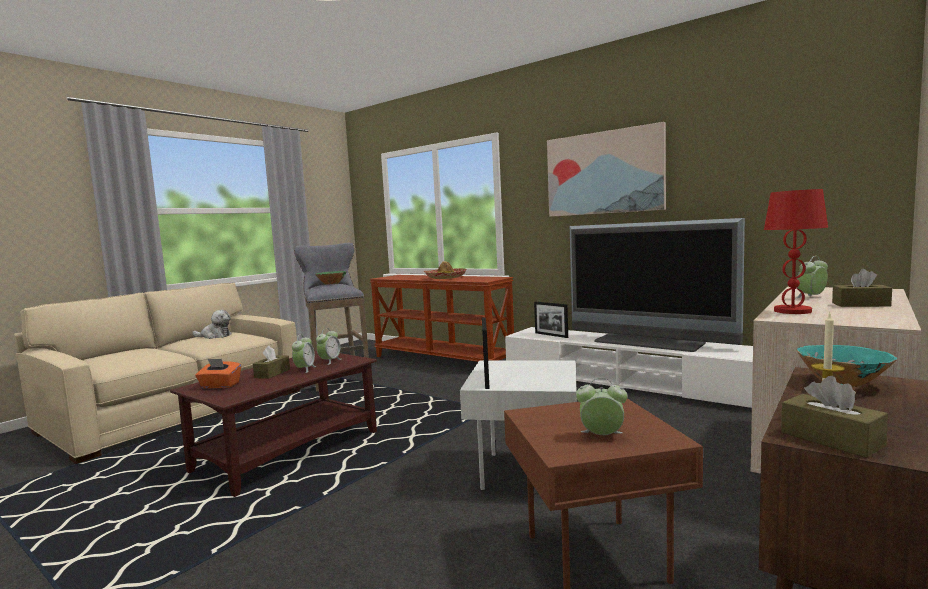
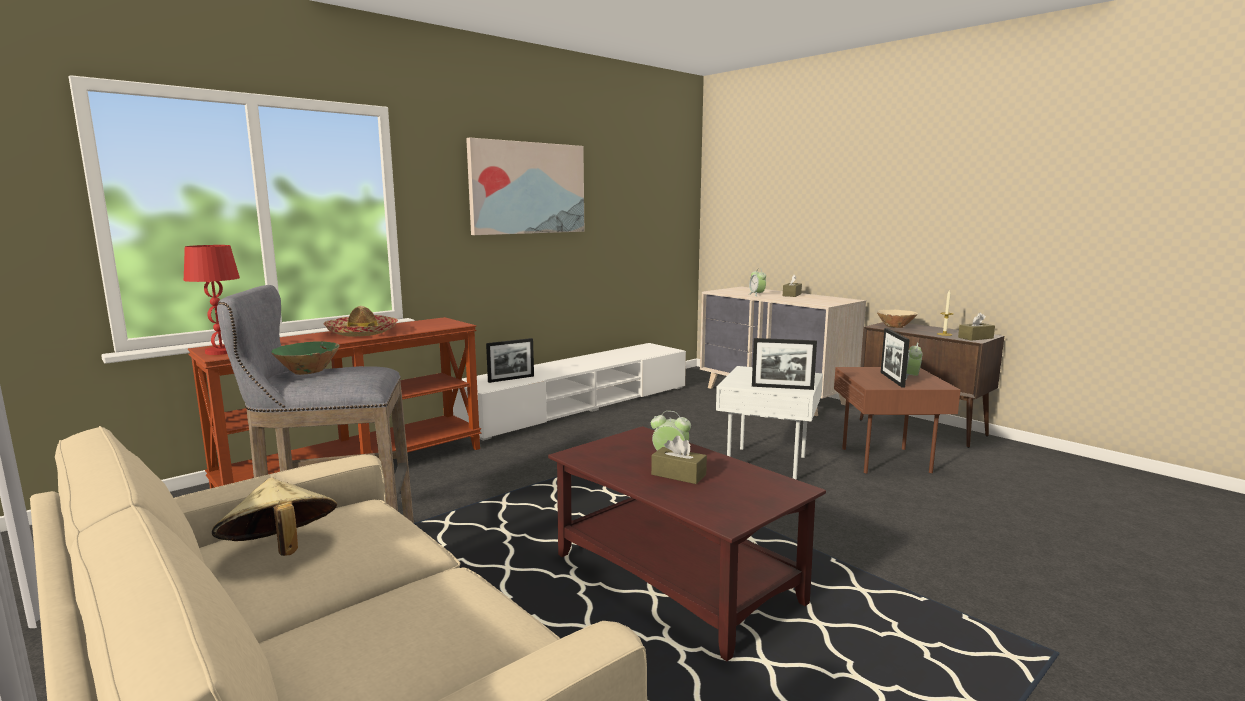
camera: 80 degrees left, 5 degrees up
(215, 336) = (280, 551): plush toy -> beige hat
(220, 385) = (728, 502): orange tissue box -> none
(329, 361) = (635, 446): alarm clock -> none
(573, 424) = (892, 379): none -> picture frame
(648, 342) = (591, 360): television -> none
(792, 311) = (804, 301): red table lamp -> red table lamp (221, 351)
(842, 383) = (895, 326): turquoise bowl -> beige bowl

